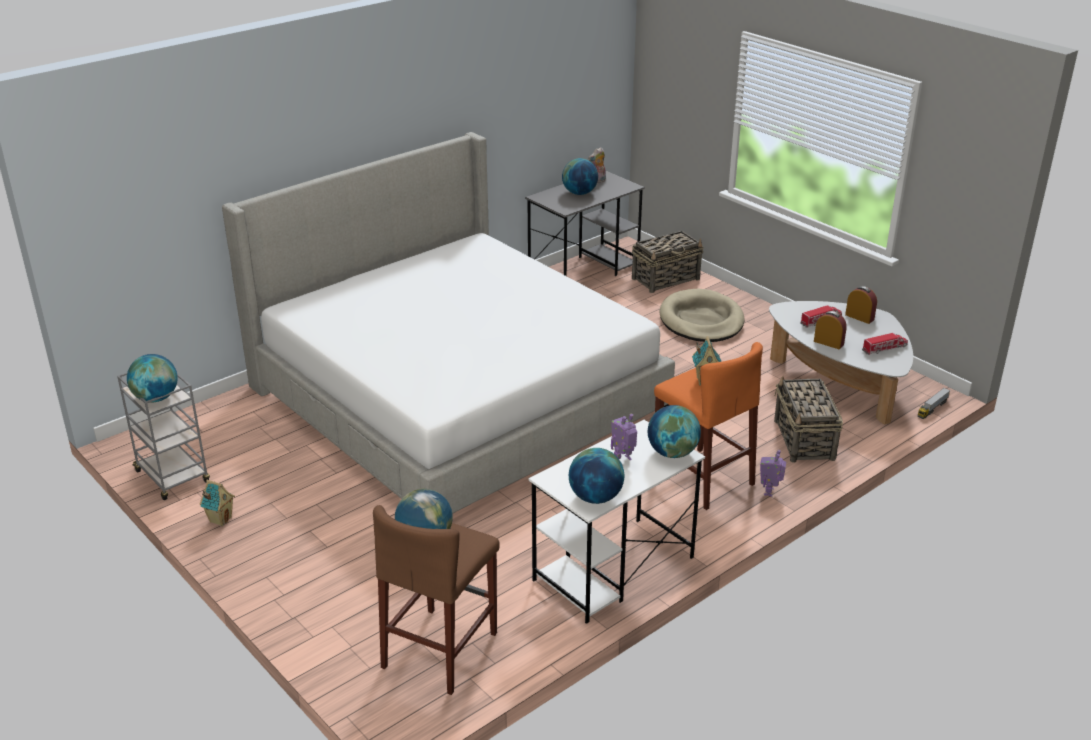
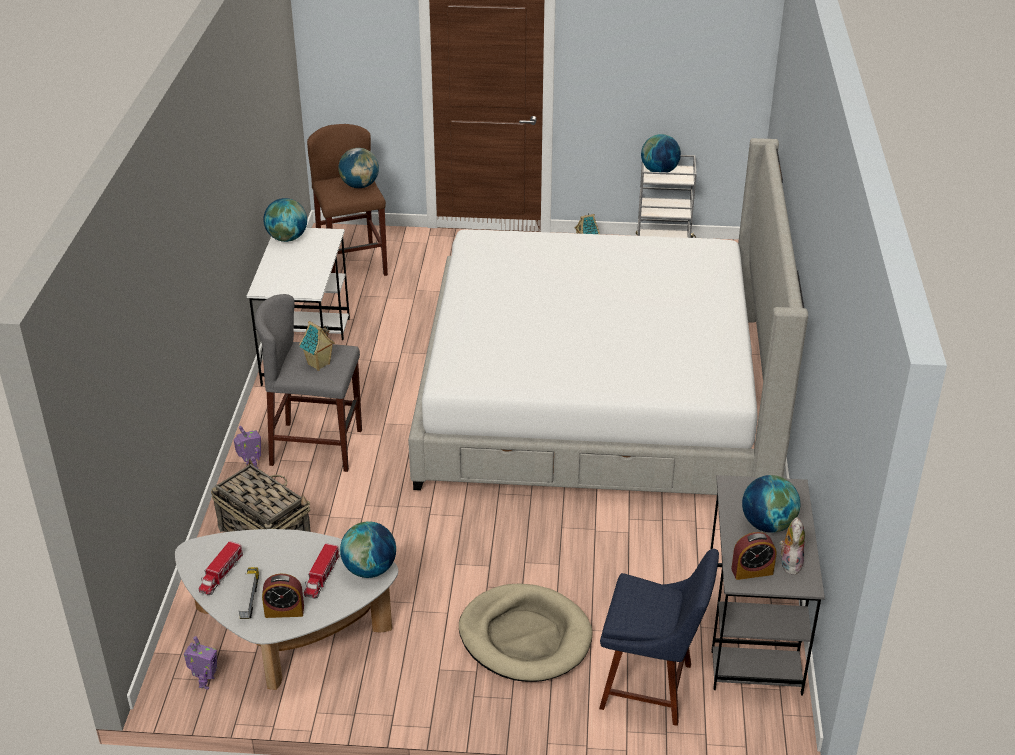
camera: 135 degrees right, 5 degrees up
(623, 460) = (299, 266): toy robot -> toy robot (205, 682)
(666, 279) = (651, 687): basket -> blue chair
(672, 453) = (271, 286): globe -> globe (369, 569)
(702, 478) = (317, 447): orange stool -> grey stool
(828, 343) = (286, 547): alarm clock -> alarm clock (752, 571)
(932, 408) = (162, 659): toy truck -> toy truck (250, 598)

